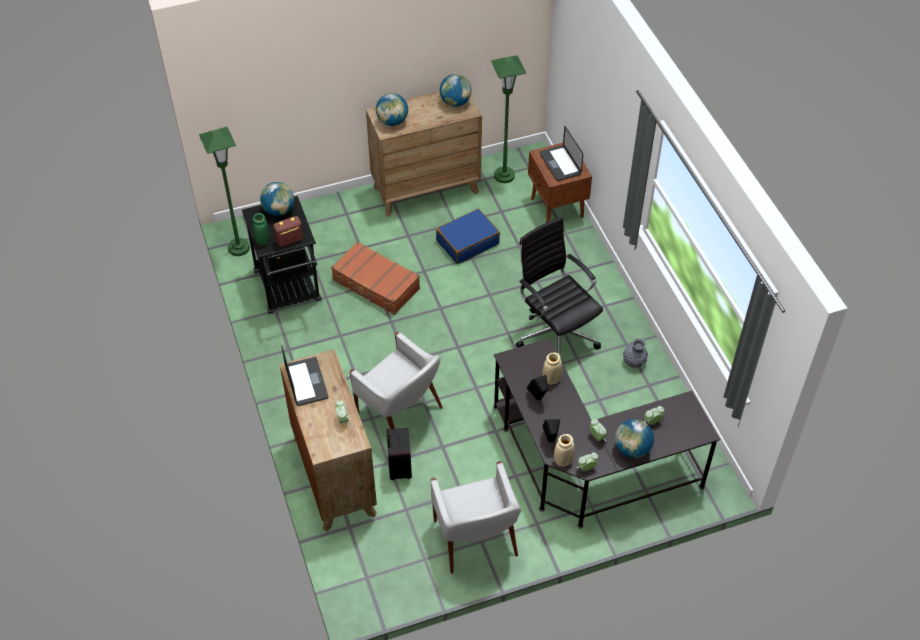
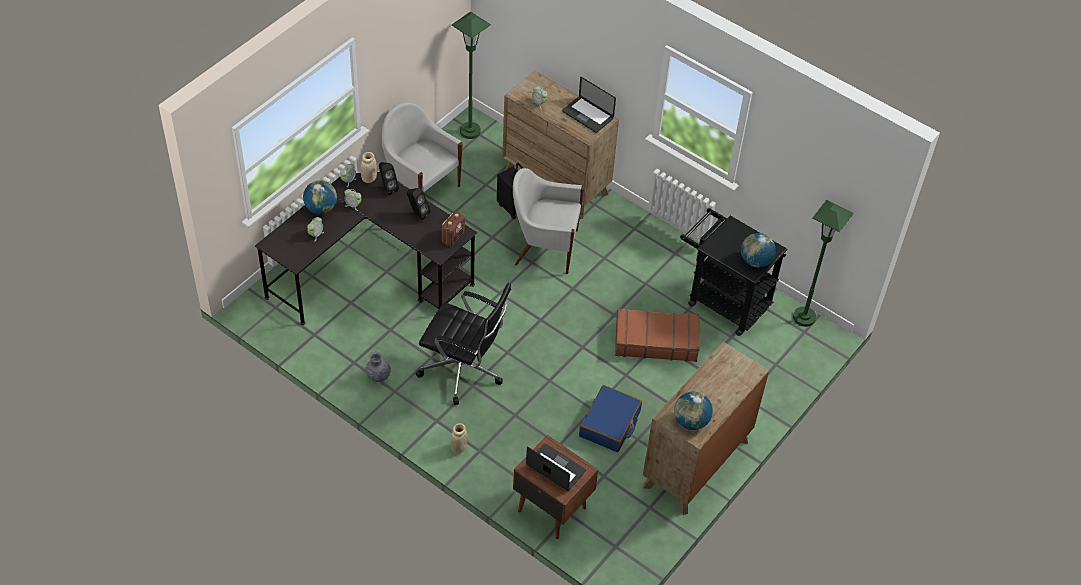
camera: 145 degrees right, 0 degrees up
(263, 240) = (740, 229): green vase -> none
(289, 240) = (719, 239): radio -> radio (453, 237)
(392, 121) = (730, 367): globe -> none
(504, 176) = (633, 522): green floor lamp -> green floor lamp (470, 131)
(551, 379) = (416, 232): beige vase -> beige vase (458, 448)

